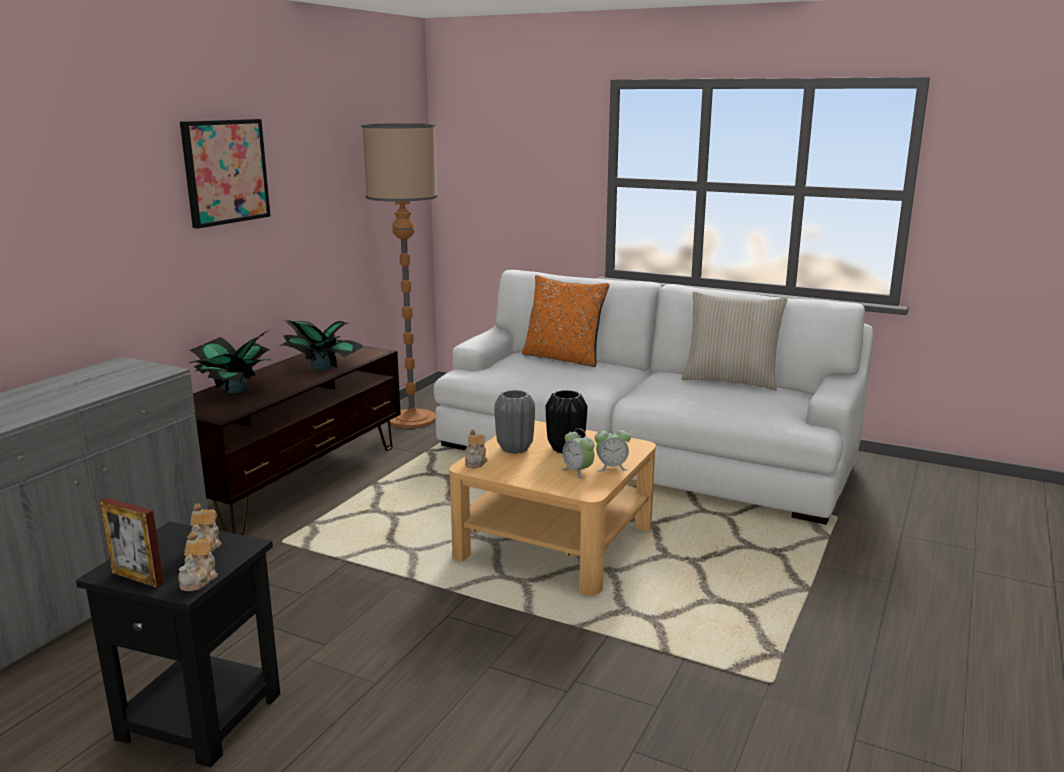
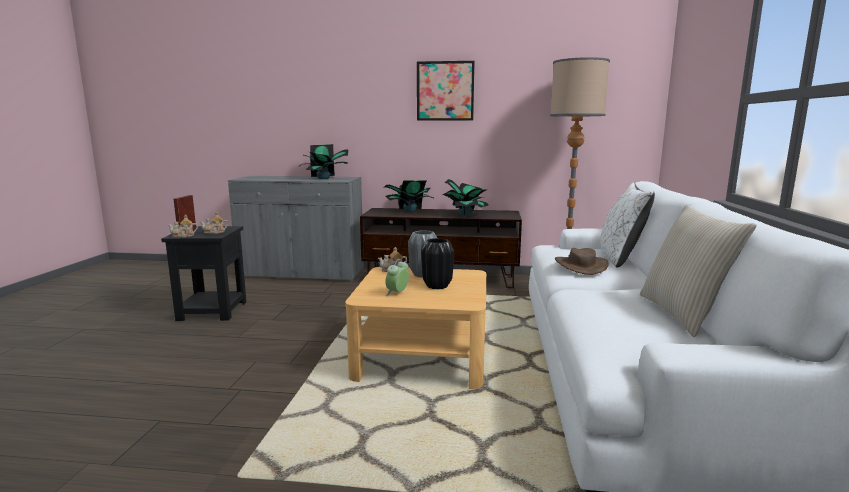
camera: 70 degrees right, 5 degrees down
(99, 380) = (324, 178): none -> potted plant
(563, 358) = (620, 258): orange pillow -> white pillow
(579, 377) = (580, 266): none -> brown hat
(611, 467) = (414, 301): alarm clock -> none

